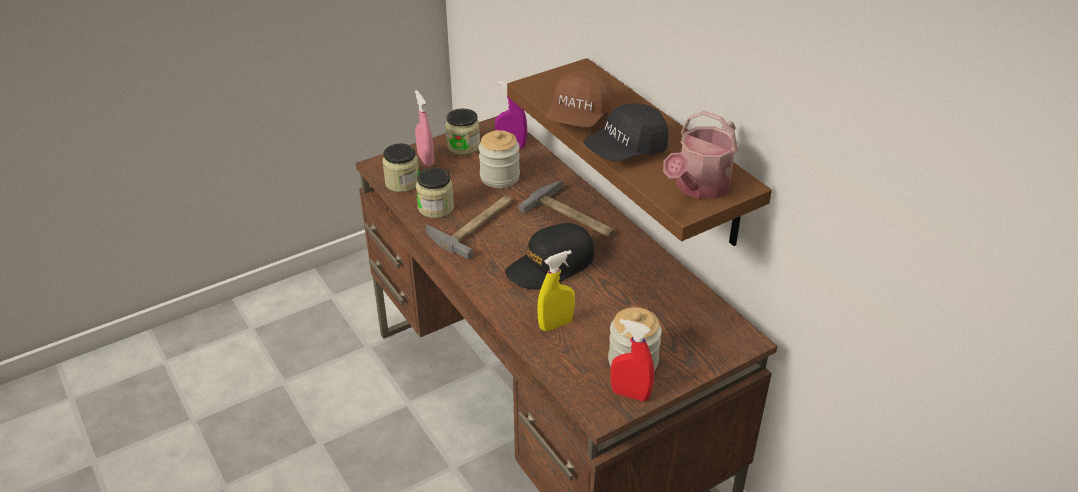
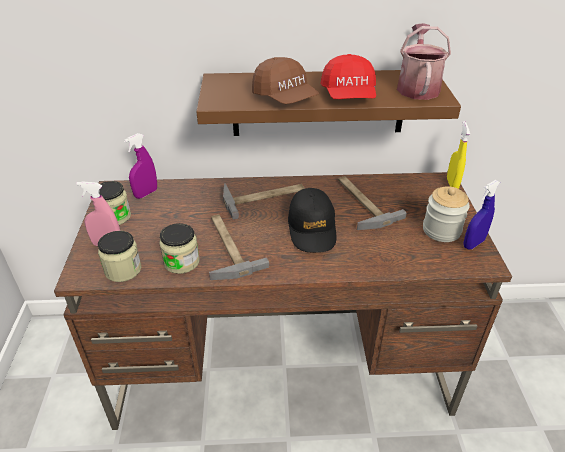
camera: 60 degrees left, 0 degrees up
(499, 177) = (179, 213): jar -> none
(555, 324) = (381, 250): yellow spray bottle -> yellow spray bottle (452, 184)
(625, 150) = (349, 96): black cap -> red cap
(627, 285) = (360, 203): none -> hammer
(630, 394) = (473, 244): red spray bottle -> blue spray bottle
(698, 187) = (417, 87): watering can -> watering can turned 150 degrees counterclockwise

